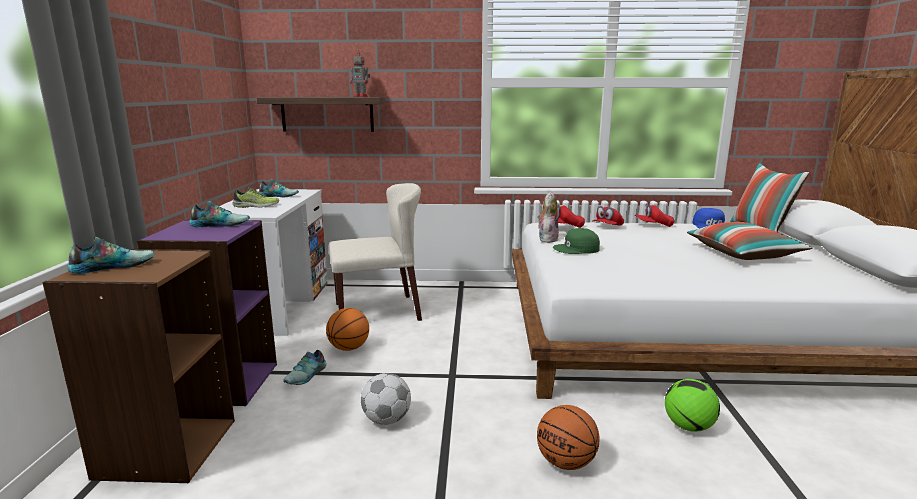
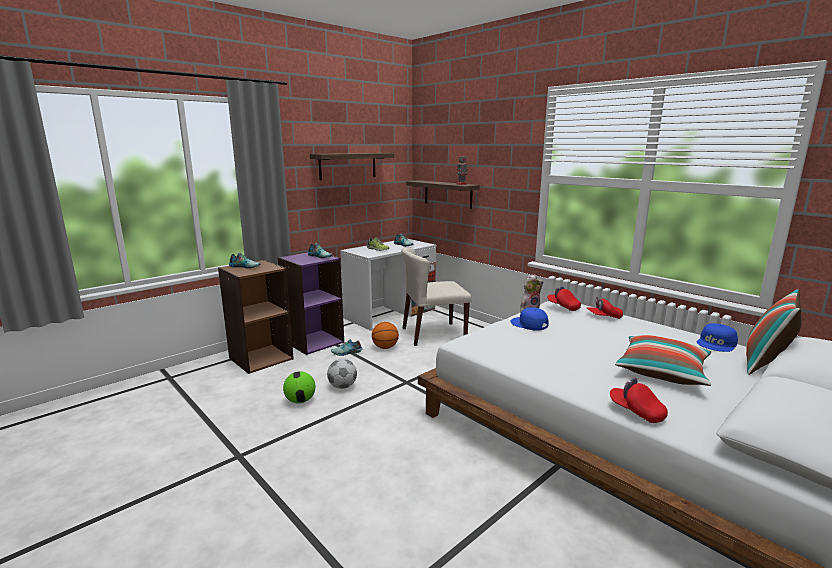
camera: 45 degrees right, 0 degrees up
(183, 66) = (348, 166): none -> shelf
(378, 311) = (433, 334): beige chair -> beige chair turned 135 degrees clockwise
(565, 462) = (378, 447): basketball -> none
(576, 249) = (529, 324): green cap -> blue cap
(653, 225) = (653, 327): red cap -> red cap (636, 412)
(688, 426) = (480, 474): football -> football (300, 401)

